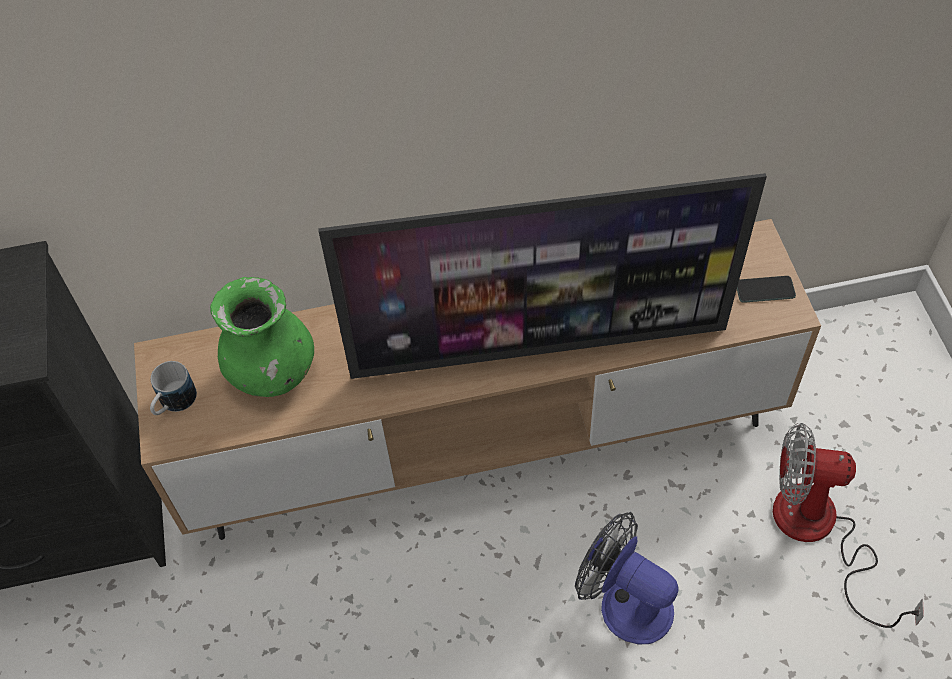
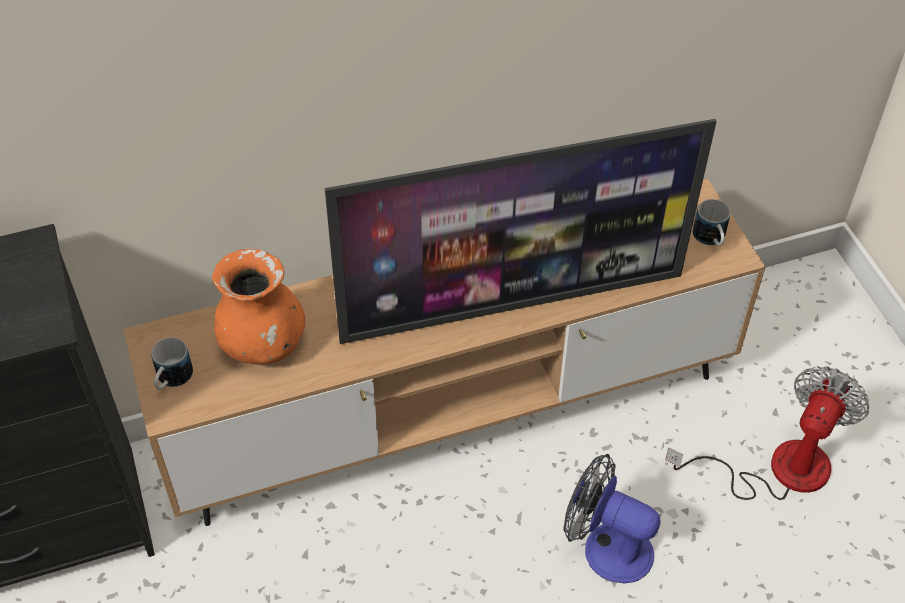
camera: 10 degrees left, 5 degrees down
(273, 371) = (264, 344): green vase -> orange vase
(765, 290) = (711, 239): phone -> mug
(819, 533) = (777, 469): fan -> fan turned 120 degrees clockwise

